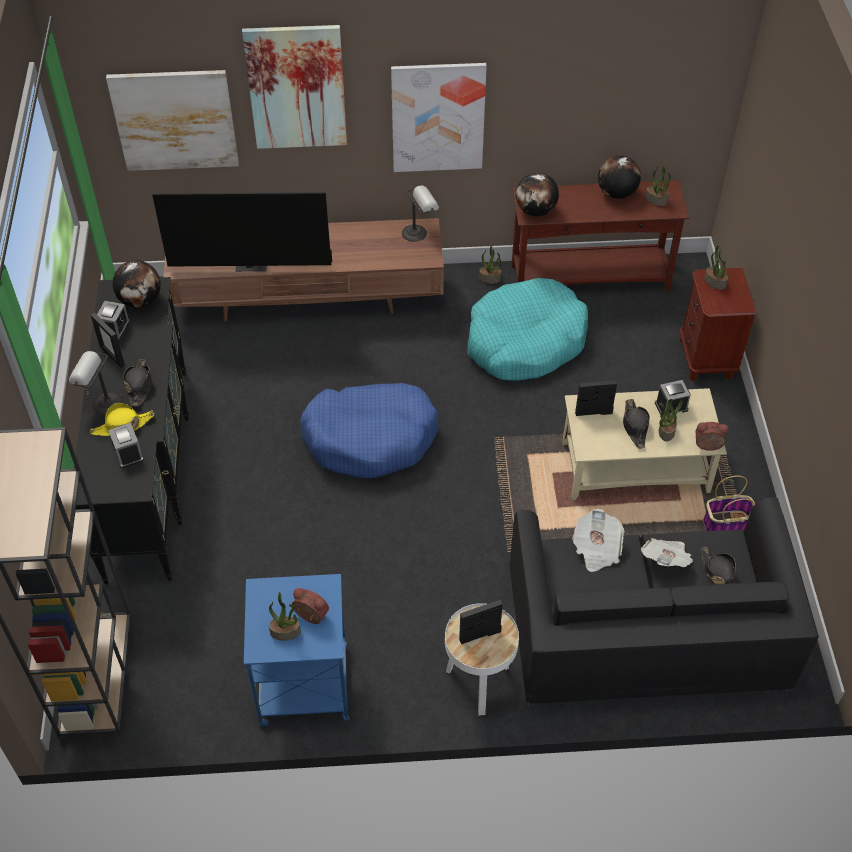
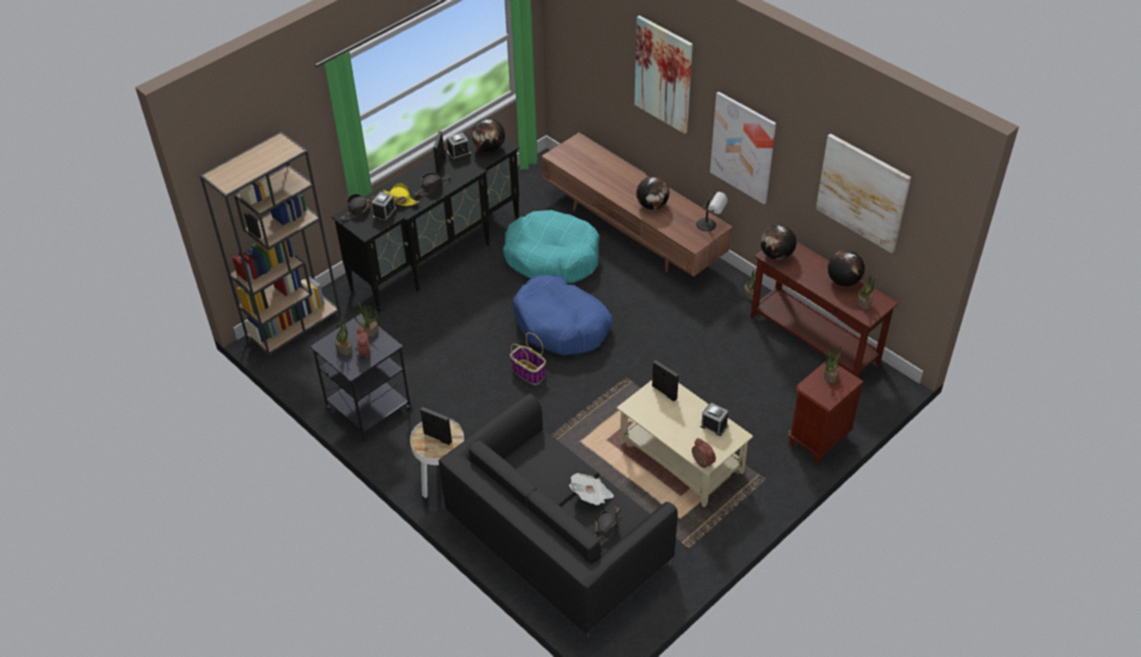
camera: 50 degrees right, 5 degrees down
(101, 402) = (406, 182): table lamp -> none
(175, 120) = (596, 57): picture -> picture (862, 192)
(252, 264) = (595, 179): television -> none
(302, 684) = (368, 408): blue cart -> black cart
(342, 250) = (652, 205): none -> globe
(525, 341) = (719, 343): turquoise dog bed -> turquoise dog bed (552, 257)
(596, 549) = (562, 458): newspaper -> none
(635, 426) = (676, 418): black hat -> black hat (358, 210)
(666, 431) = (690, 435): potted plant -> potted plant (368, 332)
(727, 524) = (688, 531): basket -> basket (529, 372)

